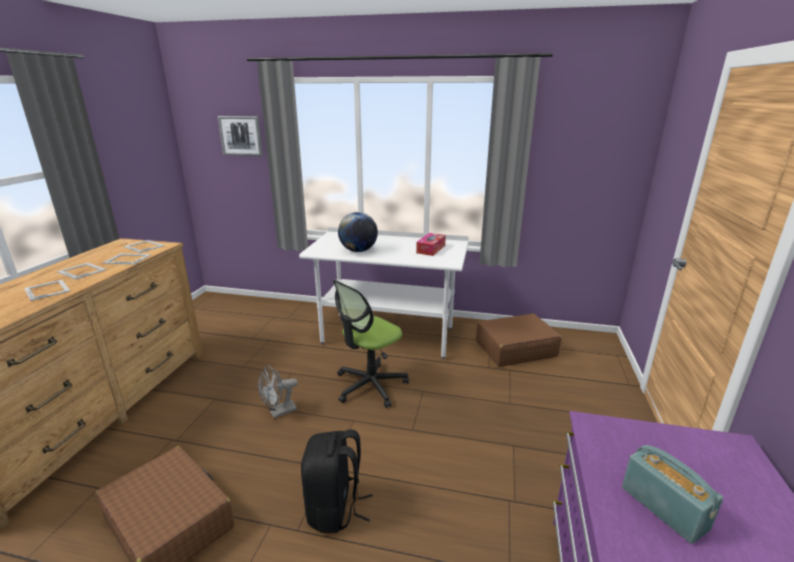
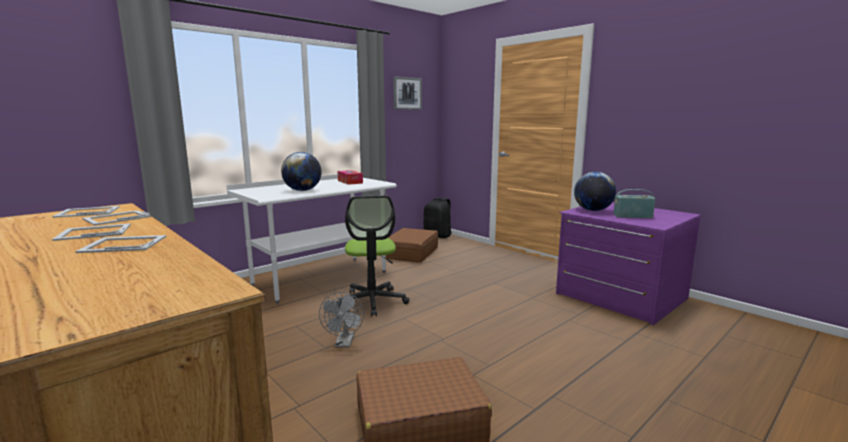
camera: 55 degrees left, 10 degrees down
(241, 135) = (73, 84): picture -> picture (407, 93)
(335, 509) = (484, 347): black backpack -> black backpack (438, 236)
(635, 443) = (593, 210): none -> globe

